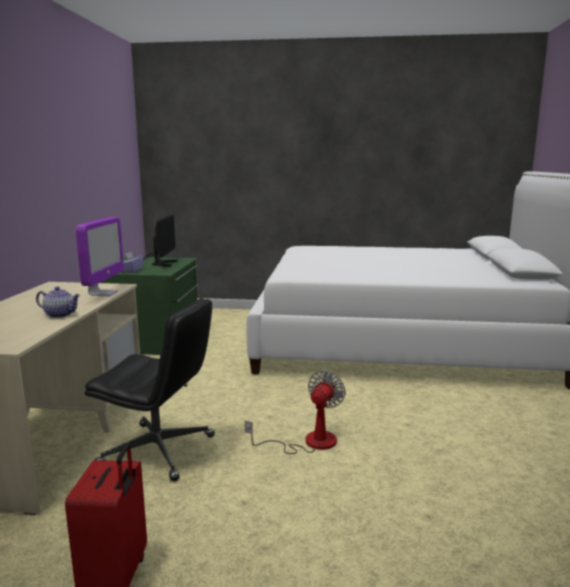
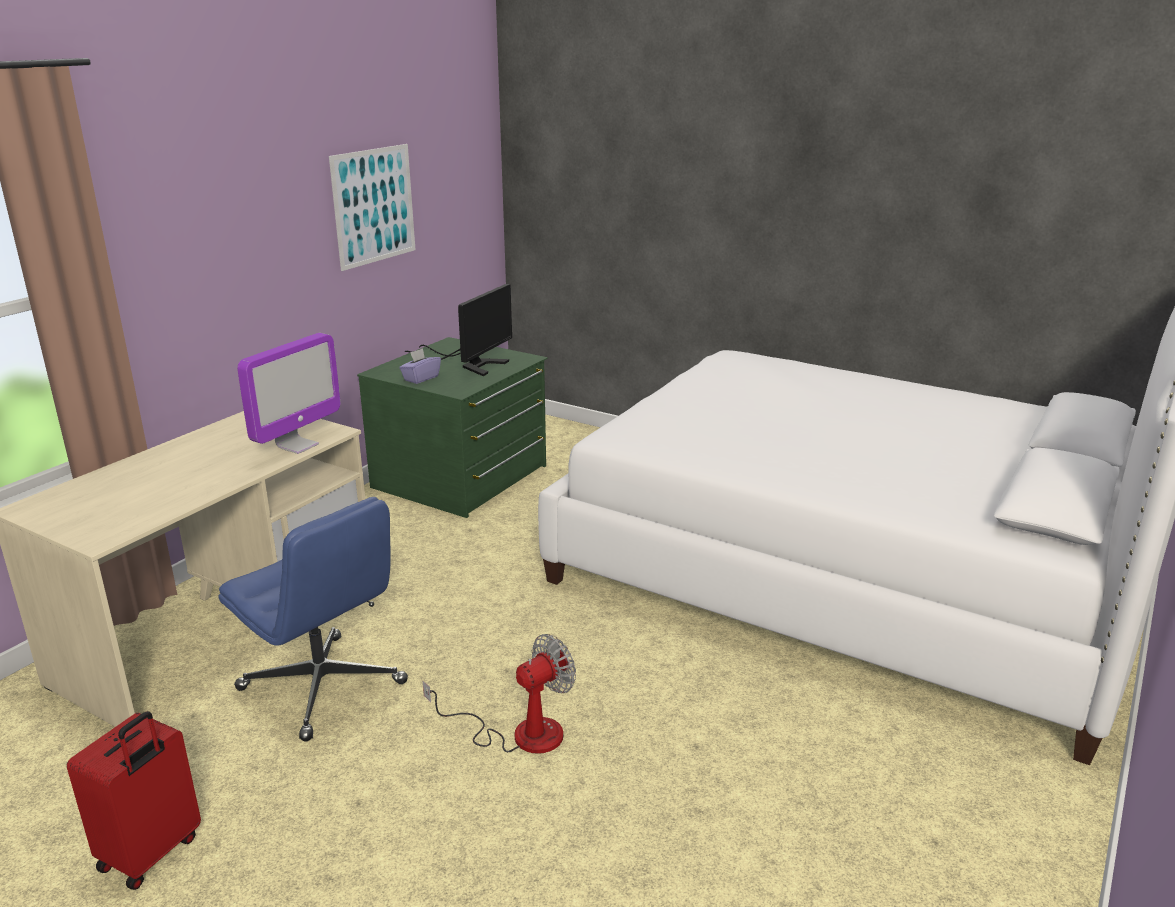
camera: 25 degrees right, 10 degrees up
(60, 314) = (205, 485): teapot -> none
(87, 166) = (374, 206): none -> picture
(159, 451) = (324, 687): black office chair -> blue office chair

